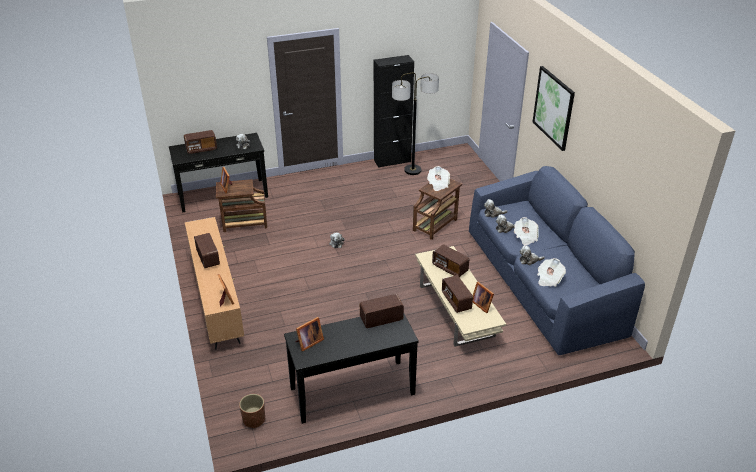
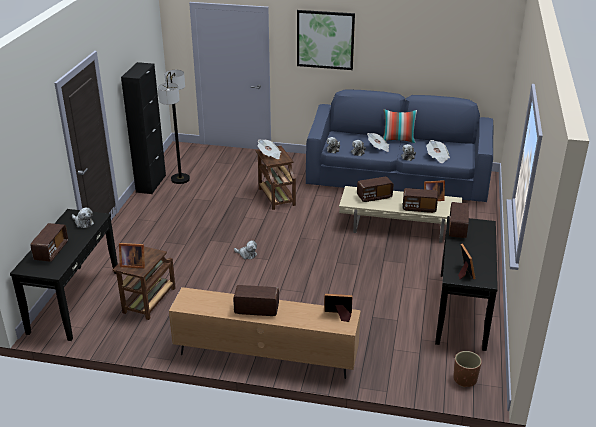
camera: 60 degrees left, 5 degrees down
(558, 244) = (398, 140): none -> pillow

